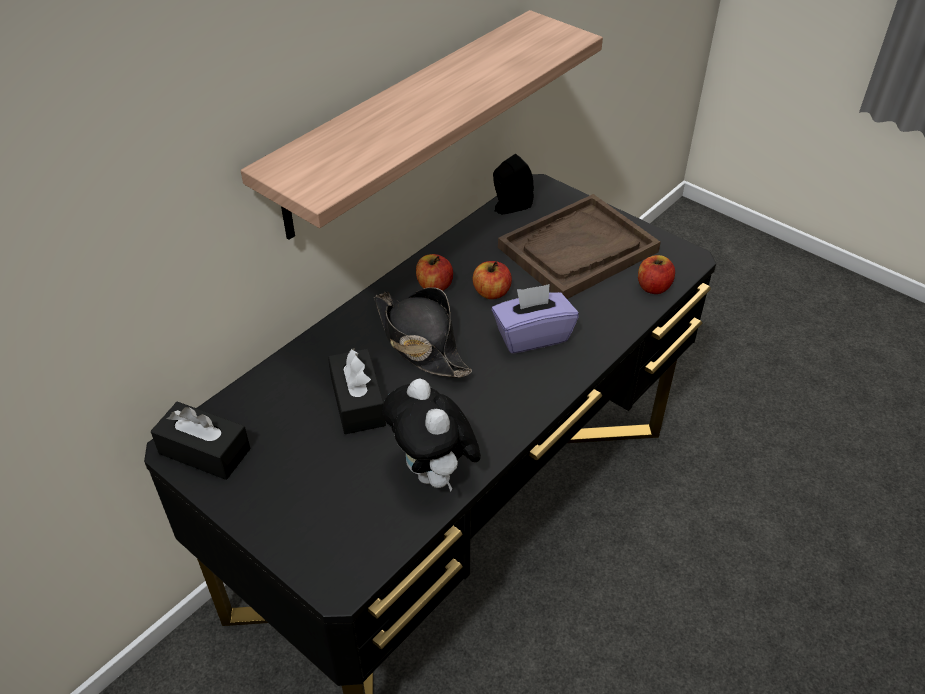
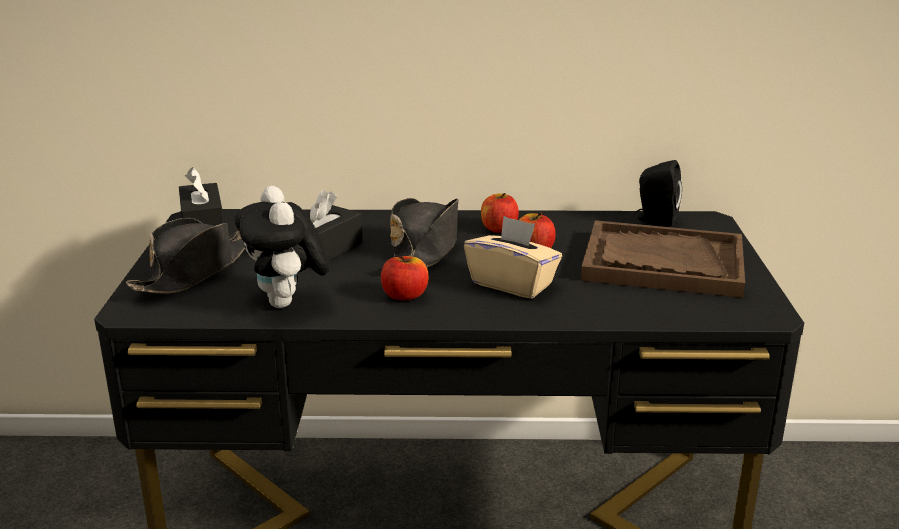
camera: 50 degrees right, 20 degrees down
(302, 502) = (195, 270): none -> black hat
(404, 123) = (534, 60): shelf -> none
(434, 474) = (287, 304): plush toy -> plush toy turned 45 degrees counterclockwise
(532, 336) = (512, 284): purple tissue box -> beige tissue box
(653, 287) = (686, 312): apple -> apple (404, 296)

